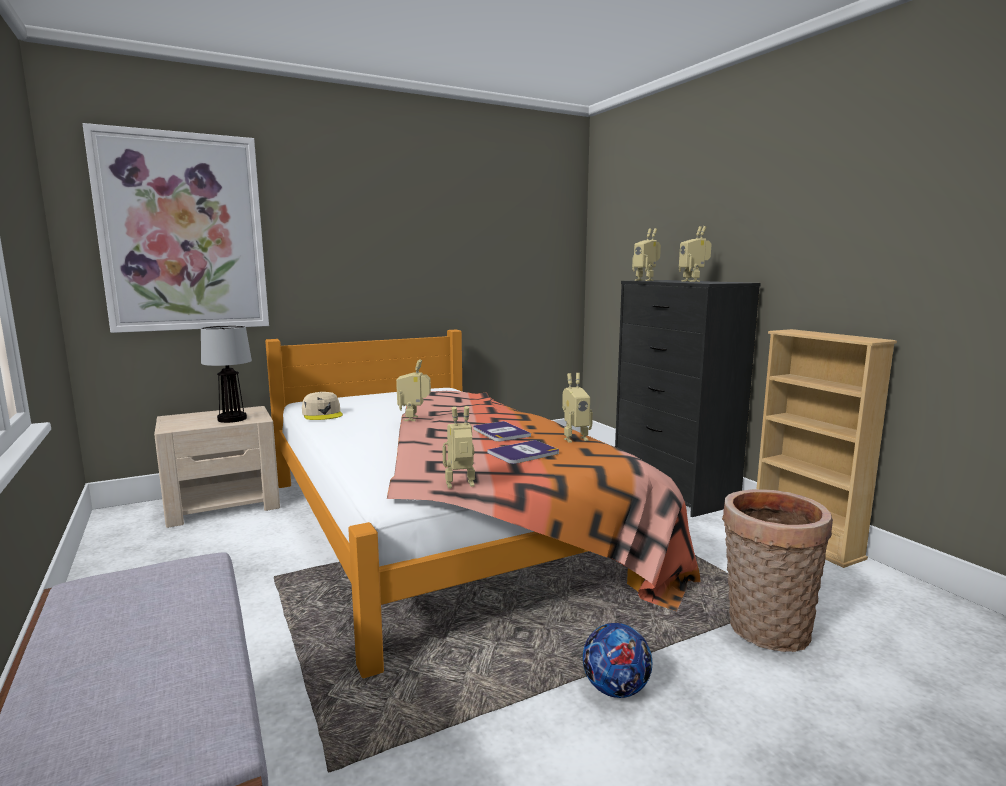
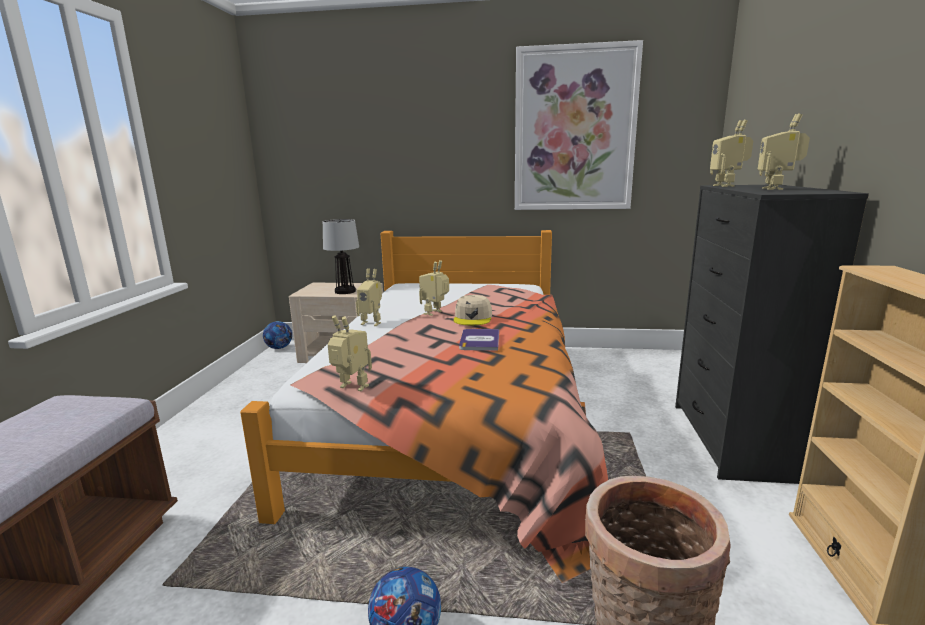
camera: 35 degrees right, 5 degrees up
(109, 518) = (279, 348): none -> football
(183, 233) = (330, 147): picture -> picture (574, 130)
(322, 414) = (392, 297): beige cap -> beige cap (473, 318)
(524, 453) = (460, 367): book -> none
(574, 438) = (535, 361): toy robot -> toy robot (372, 323)

